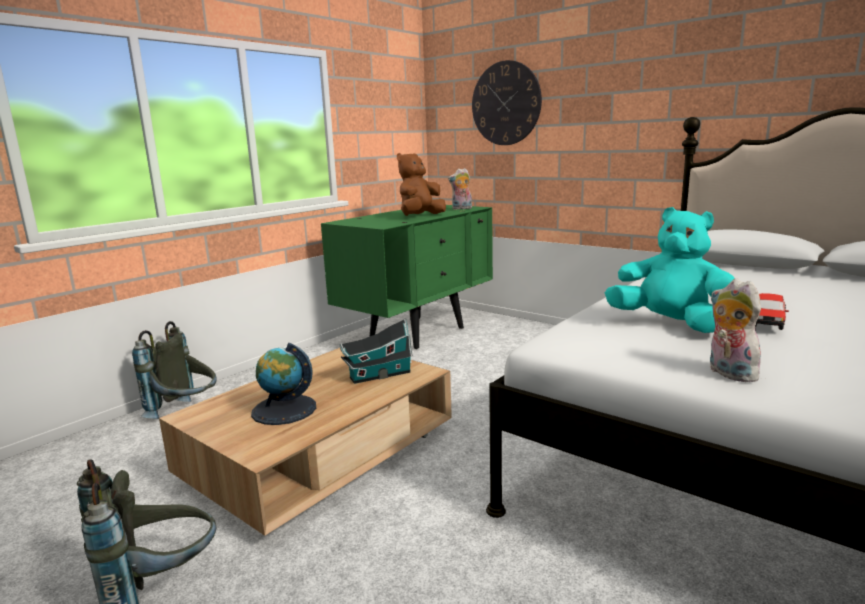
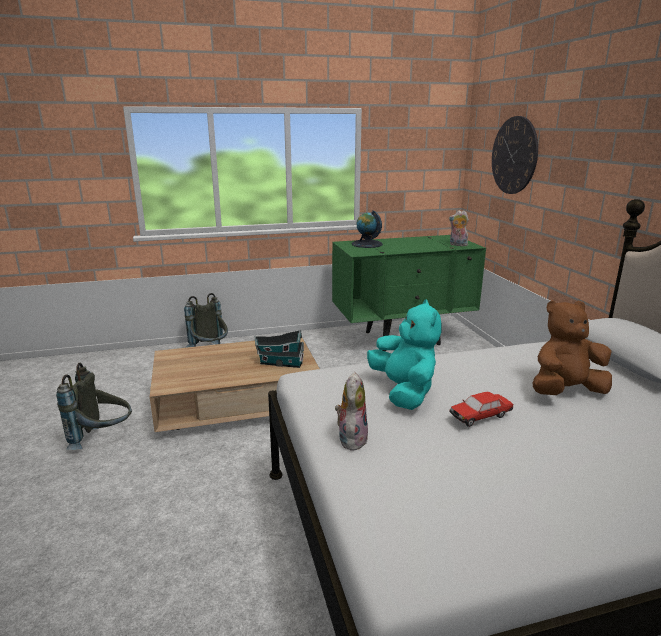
camera: 35 degrees right, 5 degrees up
(284, 409) = (206, 367): globe -> globe (367, 244)
(420, 216) = (406, 248): brown plush toy -> brown plush toy (565, 391)

